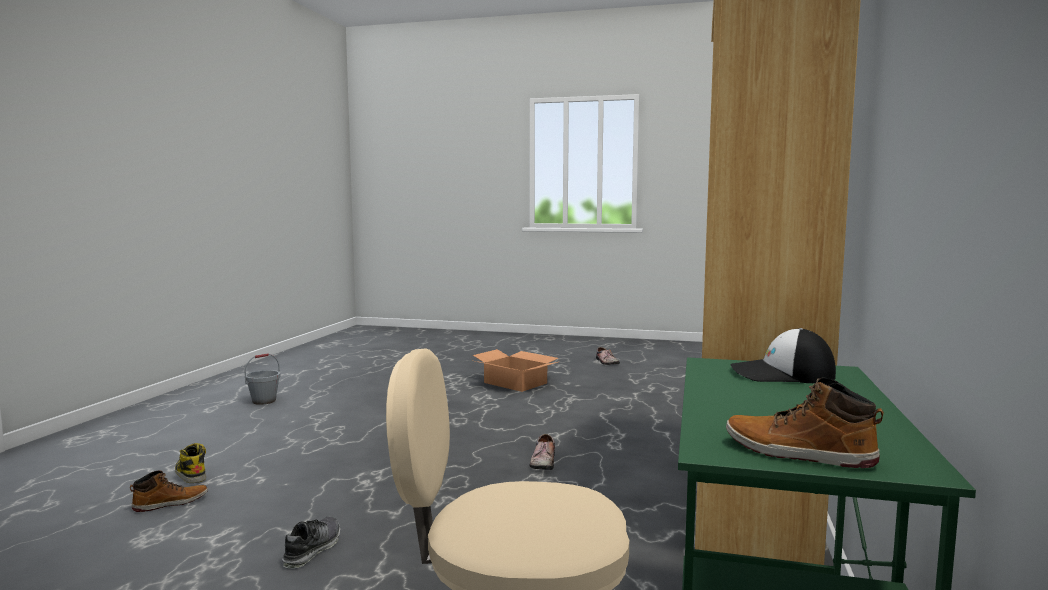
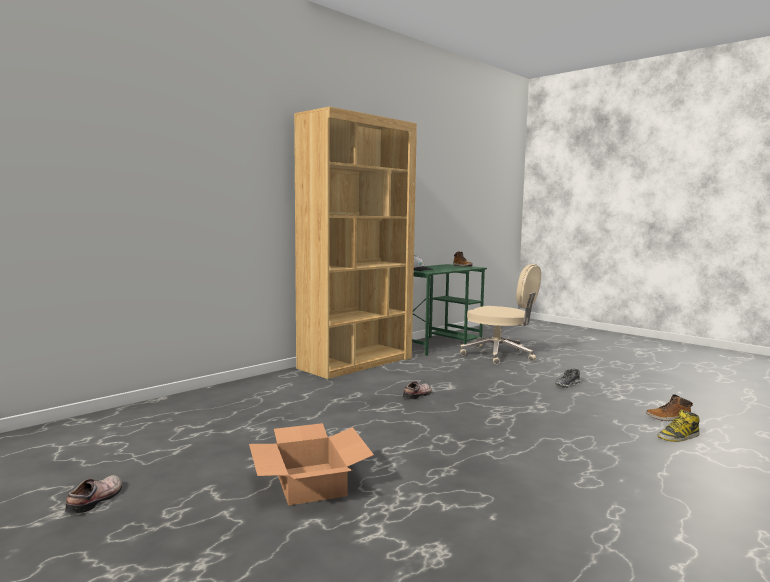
camera: 150 degrees left, 0 degrees up
(190, 473) = (678, 437): boot -> boot turned 75 degrees clockwise
(264, 401) = (692, 539): grey bucket -> none

